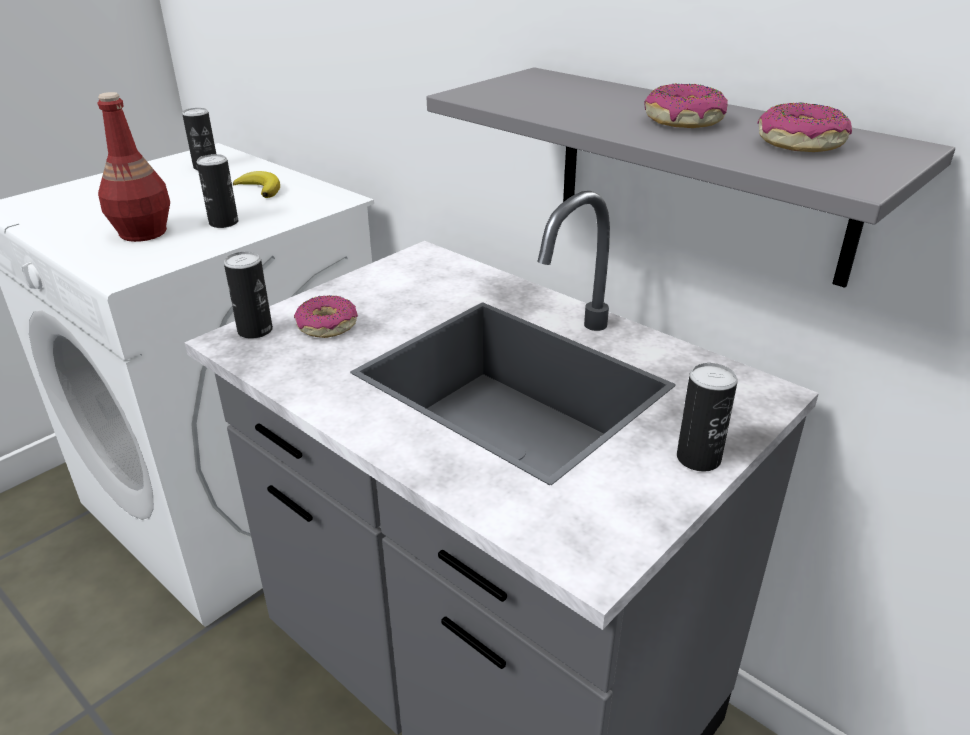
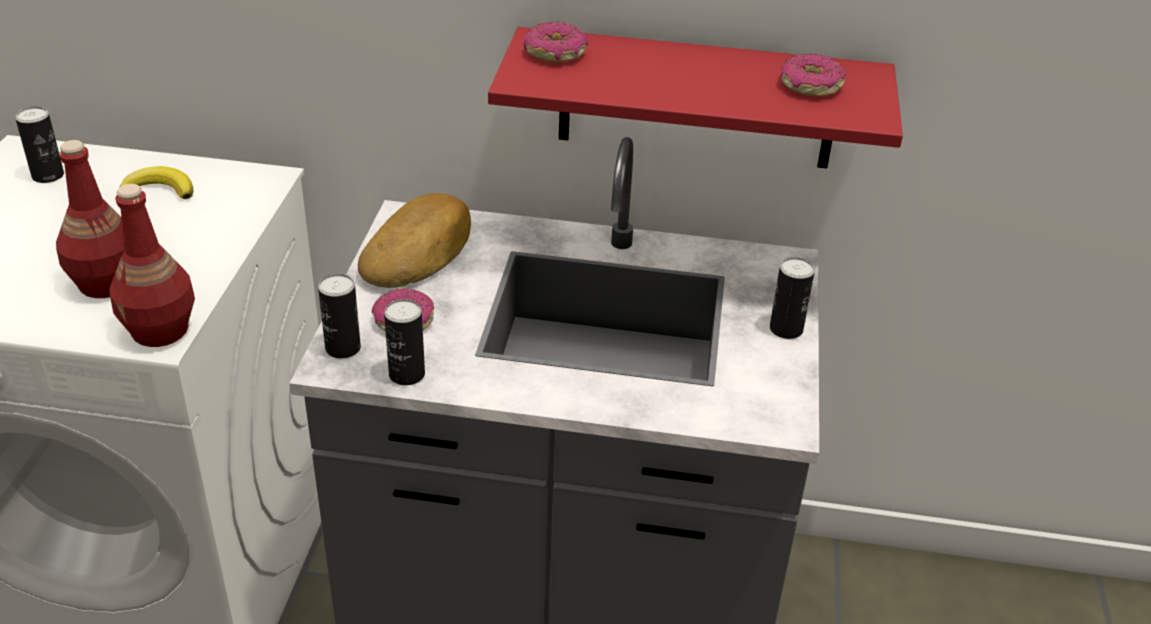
camera: 35 degrees left, 5 degrees up
(129, 270) = (161, 330): none -> red bottle
(224, 223) = (181, 244): can -> can (407, 374)
(405, 281) = (419, 251): none -> bread
(684, 121) = (716, 78): donut -> donut (555, 53)
(700, 172) = (697, 99): grey shelf -> red shelf

